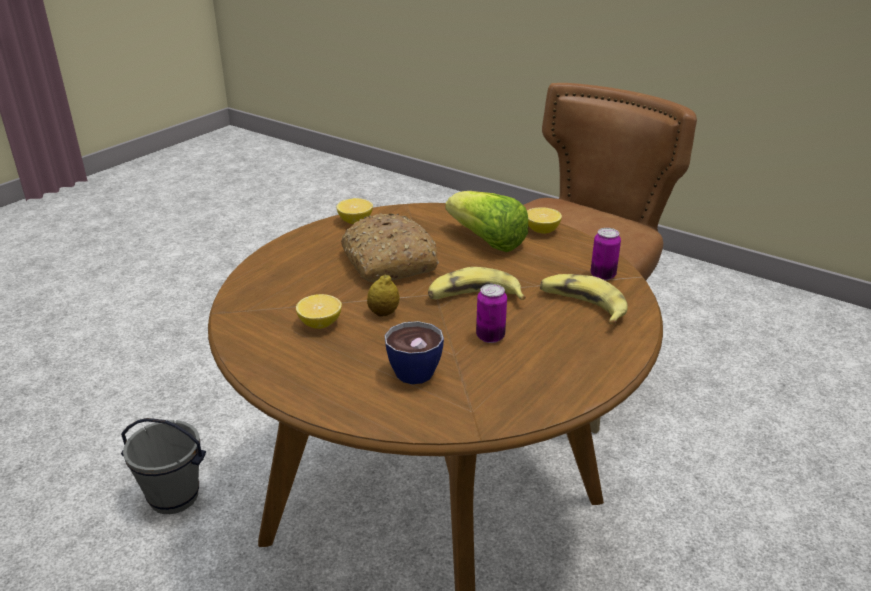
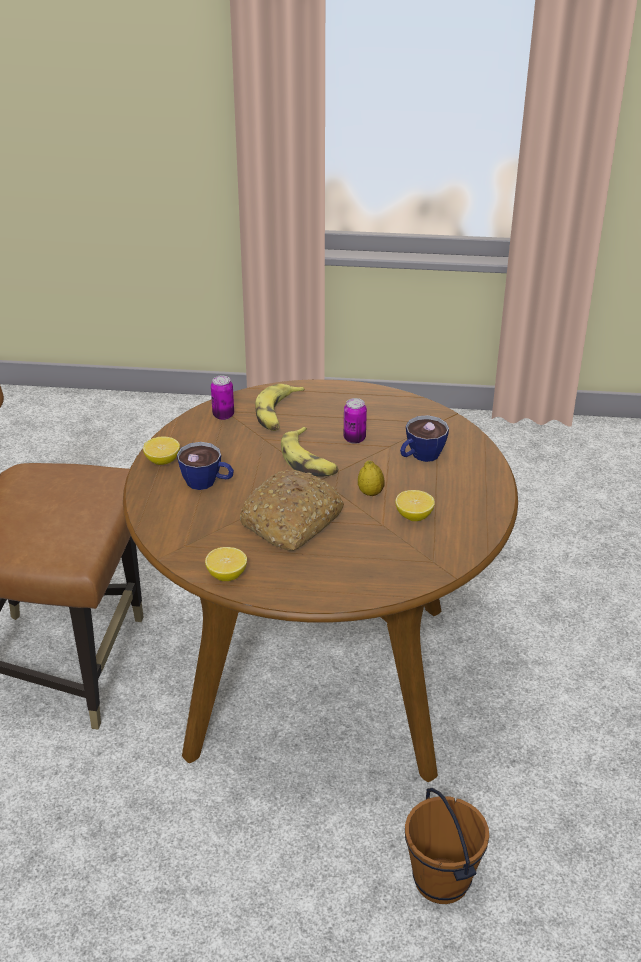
camera: 120 degrees left, 5 degrees up
(173, 498) = (442, 880): grey bucket -> brown bucket
(487, 241) = (207, 483): lettuce -> cup

